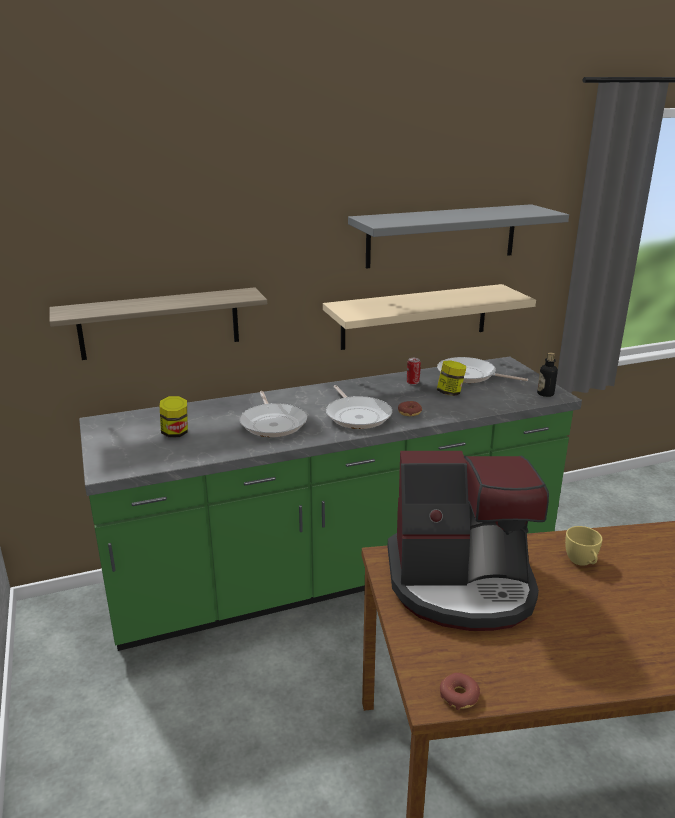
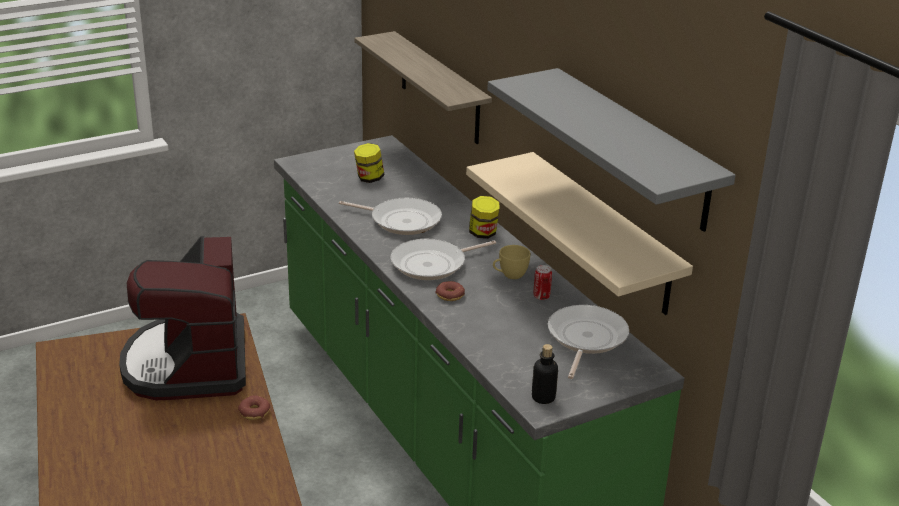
camera: 80 degrees right, 5 degrees up
(273, 423) = (402, 220): frying pan -> frying pan turned 135 degrees counterclockwise
(450, 393) = (518, 323): jar -> jar (483, 233)
(459, 696) = (57, 360): donut -> donut (254, 412)
(582, 562) = (220, 437): yellow cup -> yellow cup (509, 275)

